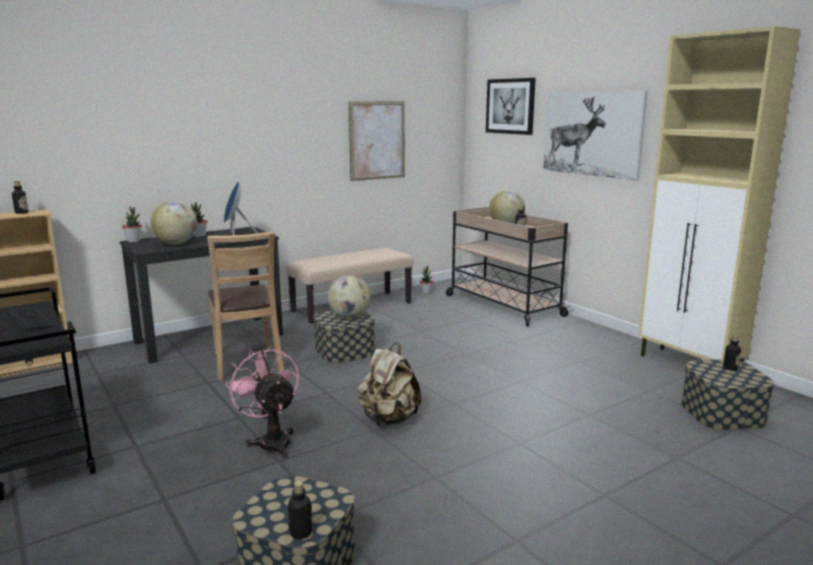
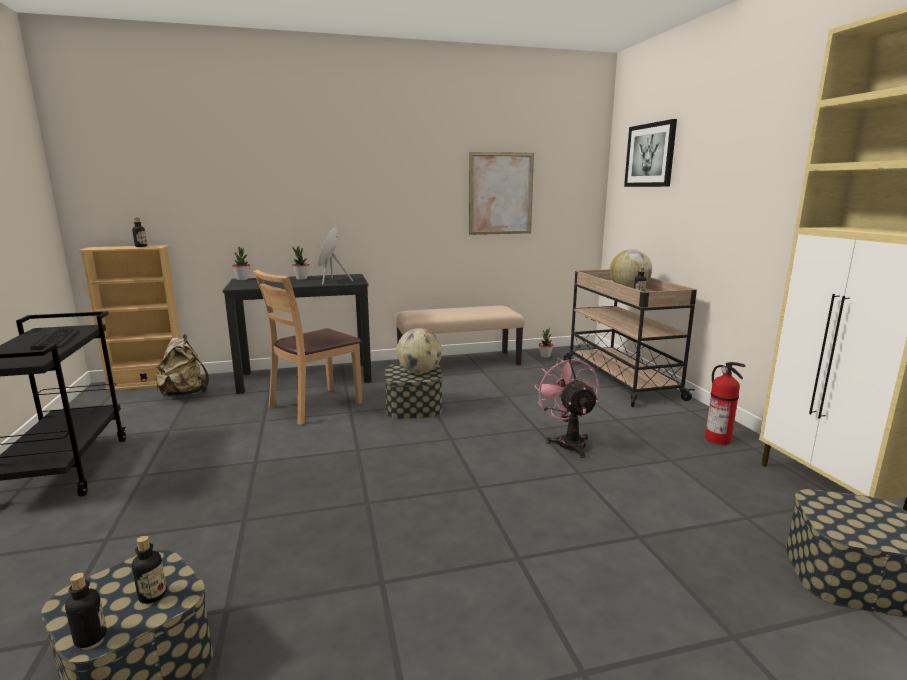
camera: 20 degrees right, 0 degrees up
(176, 244) = (270, 284): globe -> none
(247, 362) = (315, 405): brown chair -> brown chair turned 45 degrees clockwise
(271, 440) = (259, 494): pink fan -> pink fan (568, 442)
(389, 420) = (392, 494): beige backpack -> beige backpack (184, 394)
(592, 133) = (733, 181): picture -> none
(603, 342) = (719, 439): none -> fire extinguisher
(730, 368) = (868, 512): bottle -> bottle (152, 595)

